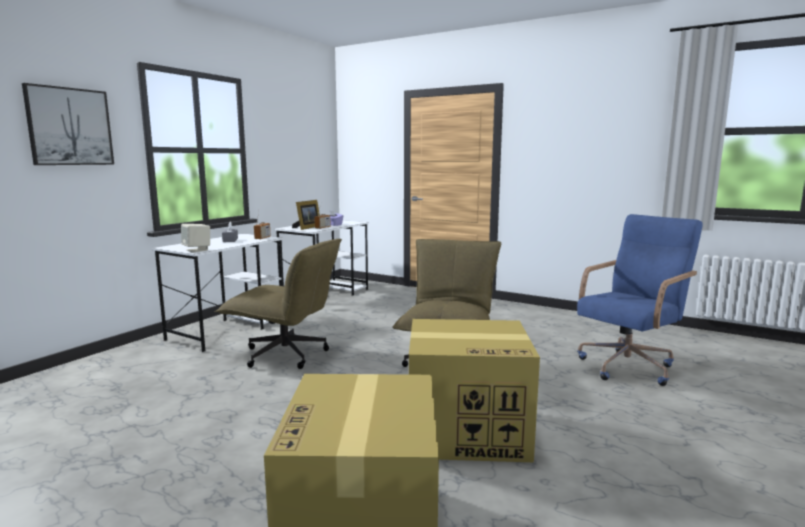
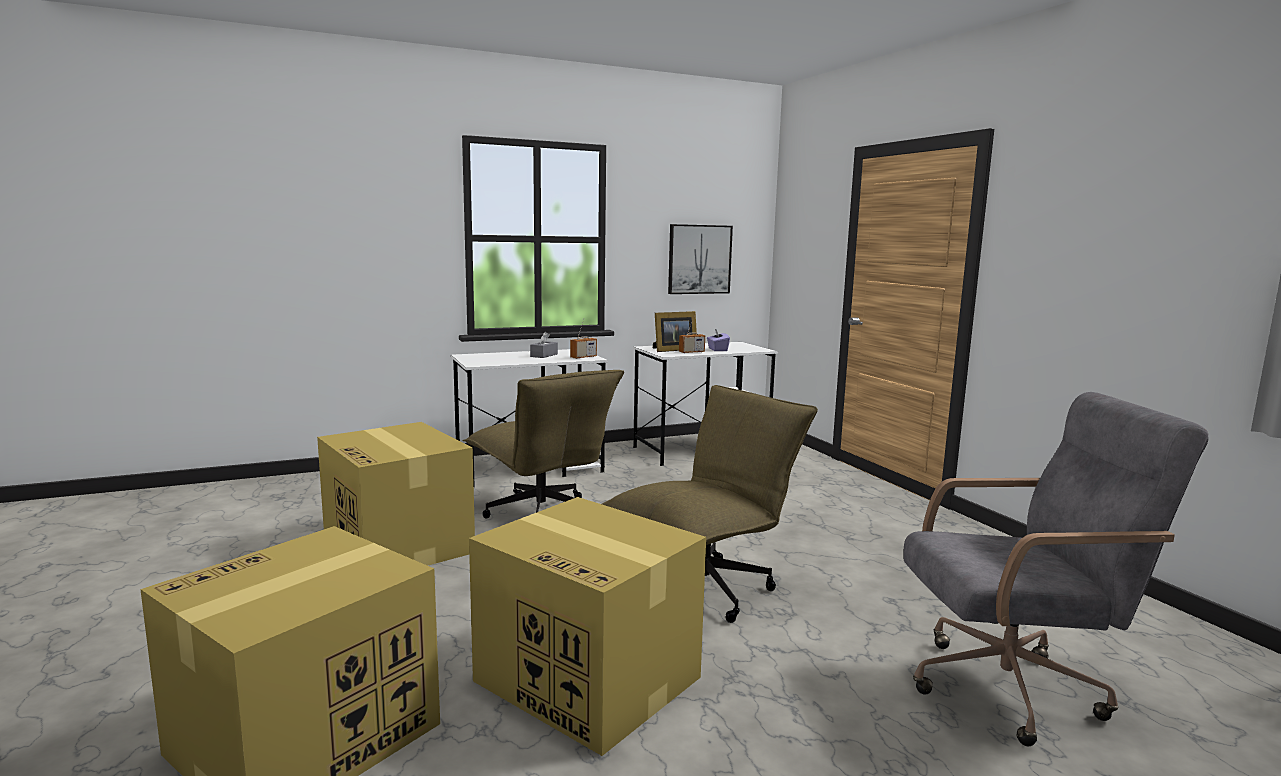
camera: 35 degrees right, 0 degrees up
(69, 126) = (376, 213): picture -> picture (699, 259)
(197, 250) = (479, 363): beige speaker -> none
(214, 403) = (399, 546): none -> cardboard box
(628, 366) = (1014, 690): blue office chair -> grey office chair

